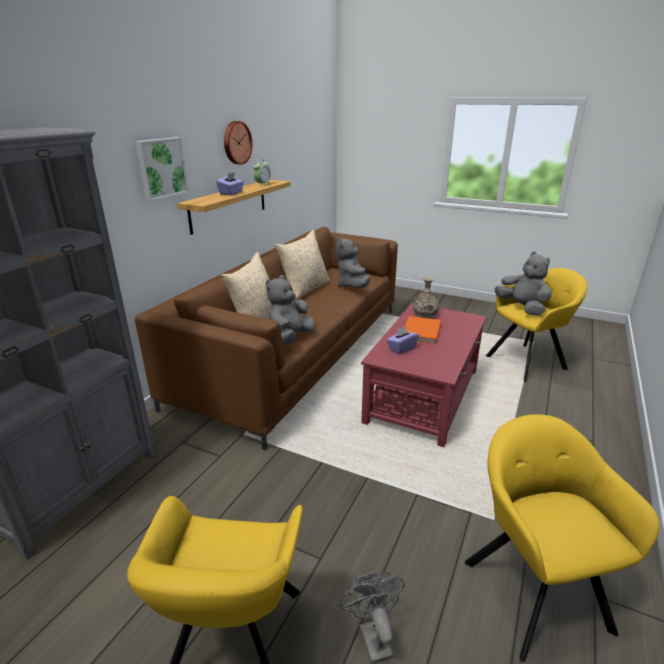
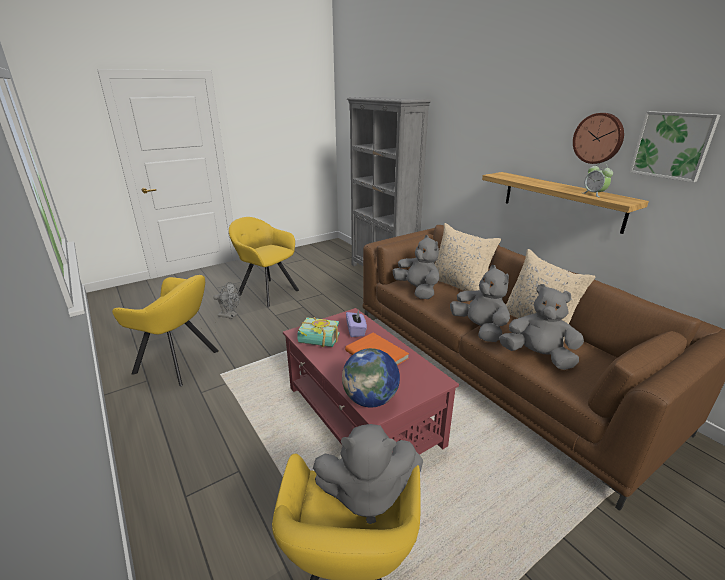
camera: 120 degrees right, 0 degrees up
(161, 168) = (496, 140): picture -> picture (672, 145)
(231, 193) = (539, 183): purple tissue box -> none
(335, 305) = (479, 329): none -> grey plush toy
(425, 315) = (413, 376): vase -> none
(443, 359) = (317, 343): none -> book
(467, 321) = (370, 399): none -> globe

